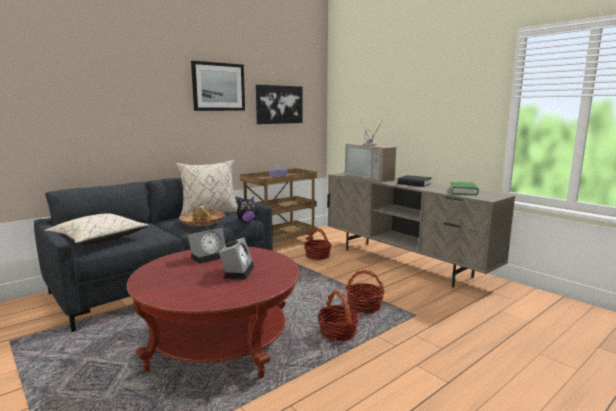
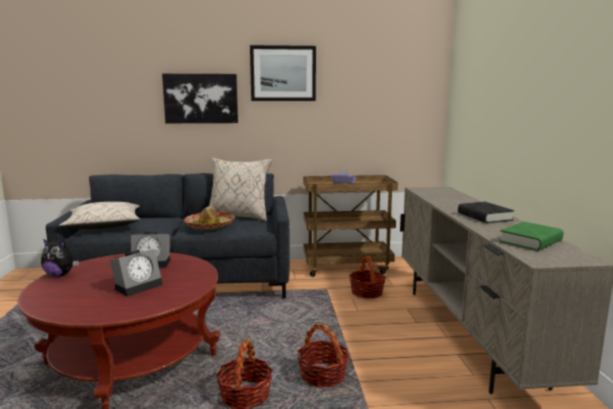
camera: 35 degrees right, 0 degrees up
(246, 221) = (255, 232): plush toy -> plush toy (60, 275)
(279, 104) = (367, 93): picture -> picture (201, 98)
(372, 177) = (450, 198): television -> none

